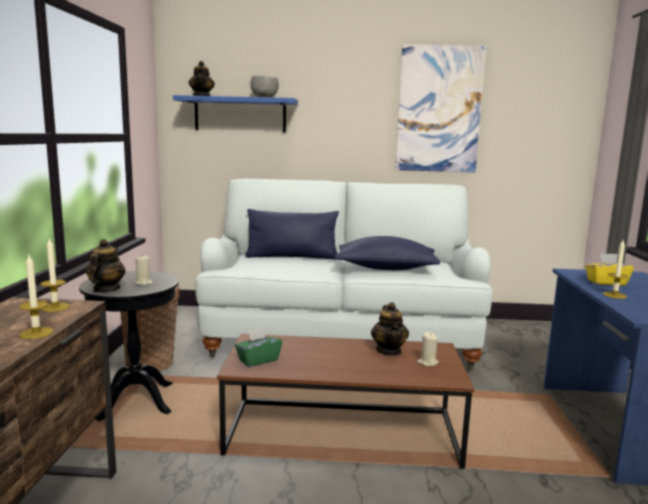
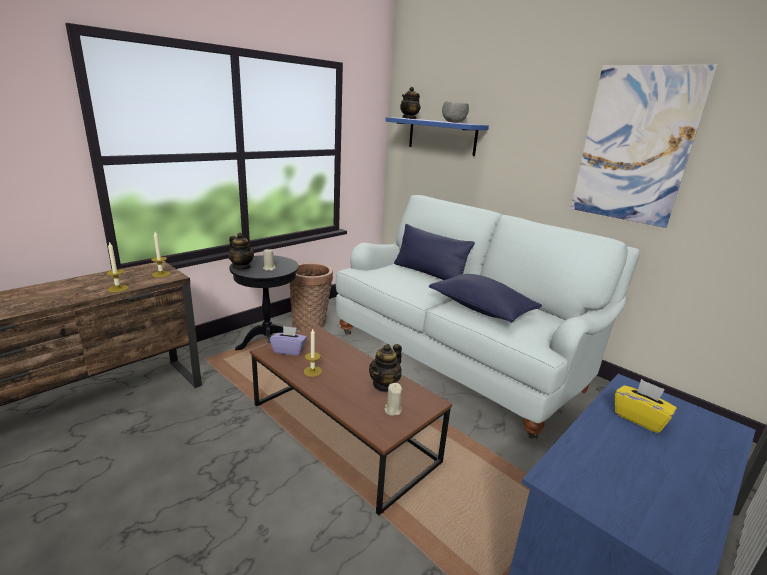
camera: 40 degrees right, 10 degrees up
(106, 289) = (242, 267): teapot -> teapot turned 90 degrees clockwise
(258, 360) = (289, 350): green tissue box -> purple tissue box
(614, 295) = (600, 437): candle -> candle (312, 371)

